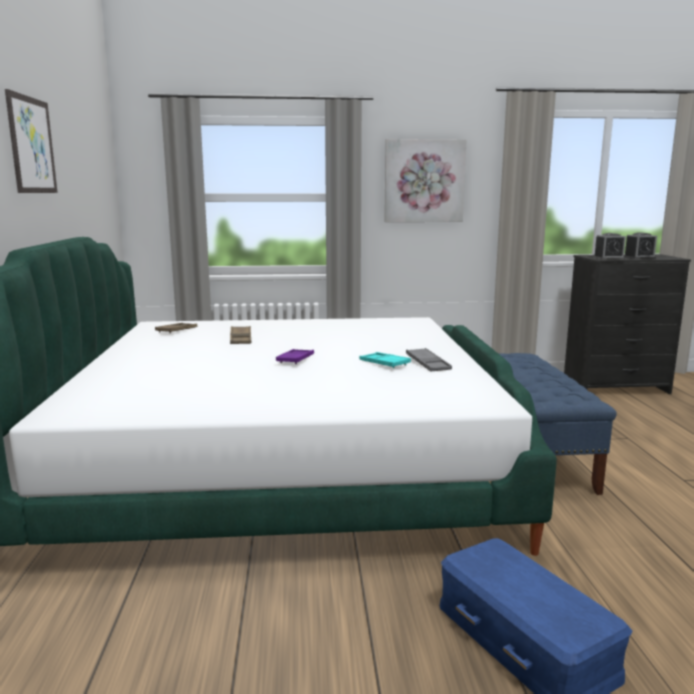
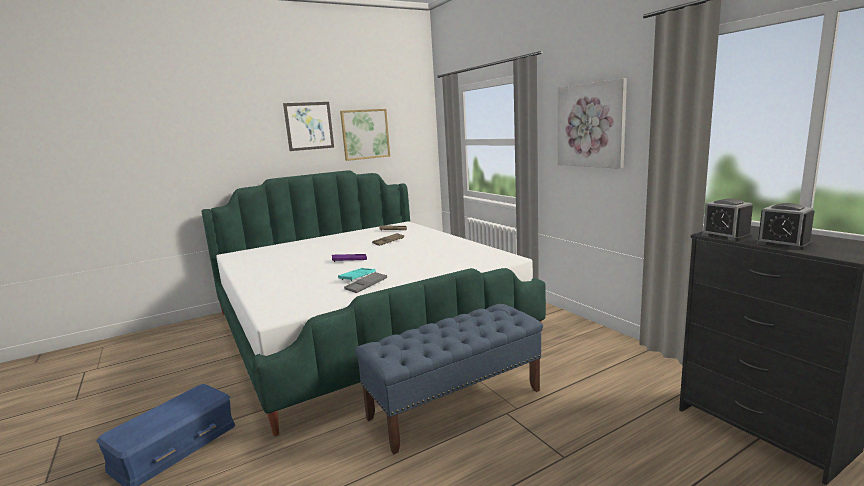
camera: 65 degrees right, 0 degrees up
(76, 173) = (365, 134): none -> picture

